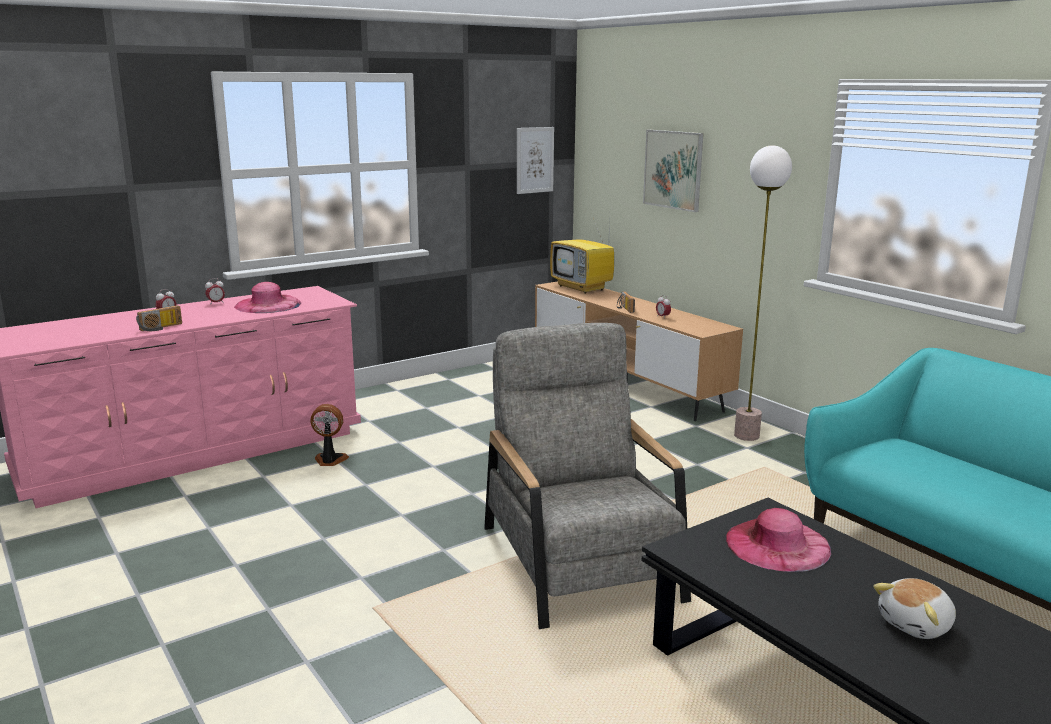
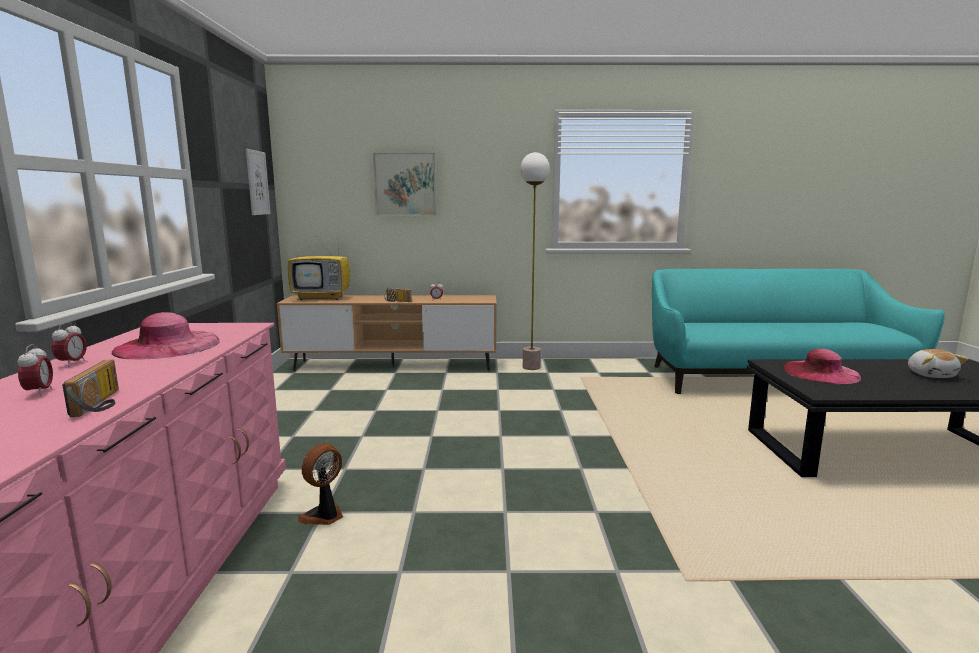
camera: 55 degrees left, 5 degrees down
(581, 563) = (666, 465): grey armchair -> none

